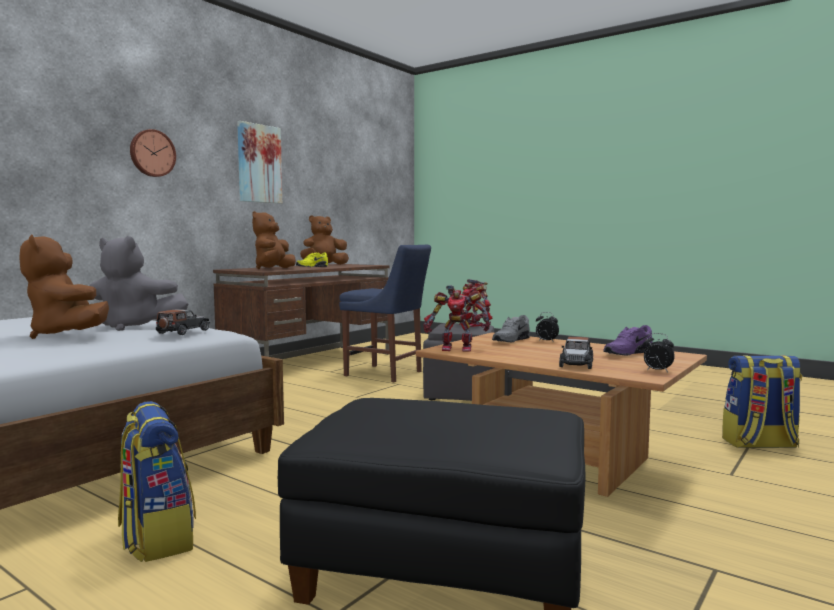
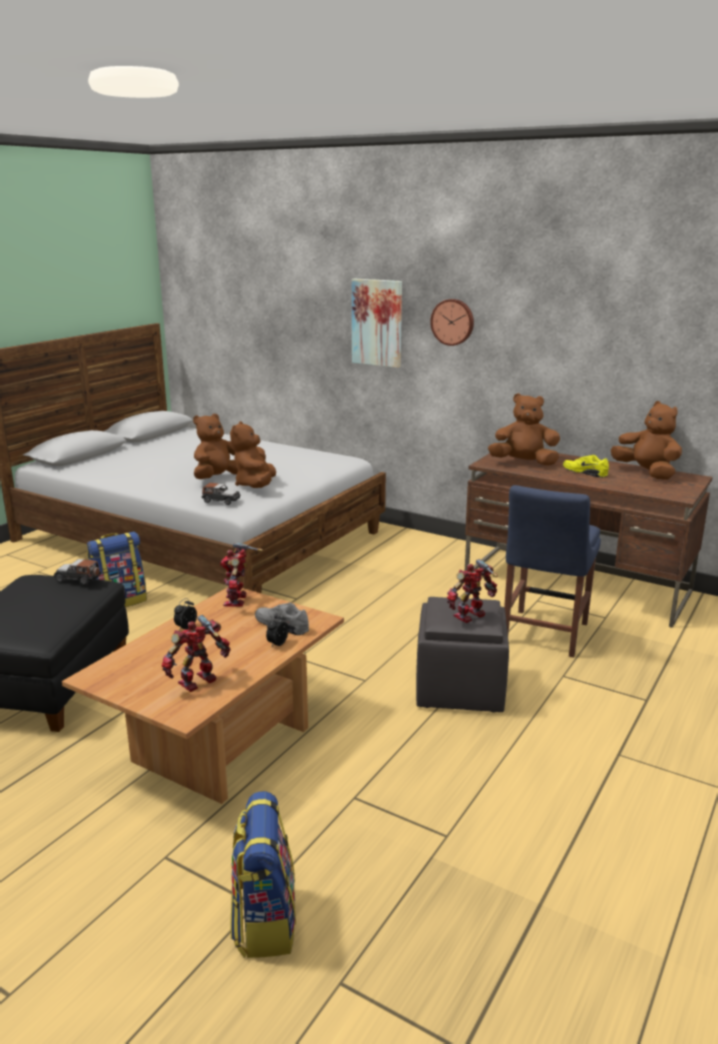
camera: 85 degrees right, 15 degrees up
(134, 327) = (255, 485): grey plush toy -> brown plush toy
(259, 163) = (582, 329): picture -> picture (377, 322)
(576, 364) = (151, 650): toy car -> toy car (78, 579)
(627, 353) = (199, 682): purple shoe -> toy robot
(657, 371) = (110, 686): alarm clock -> alarm clock (186, 628)

